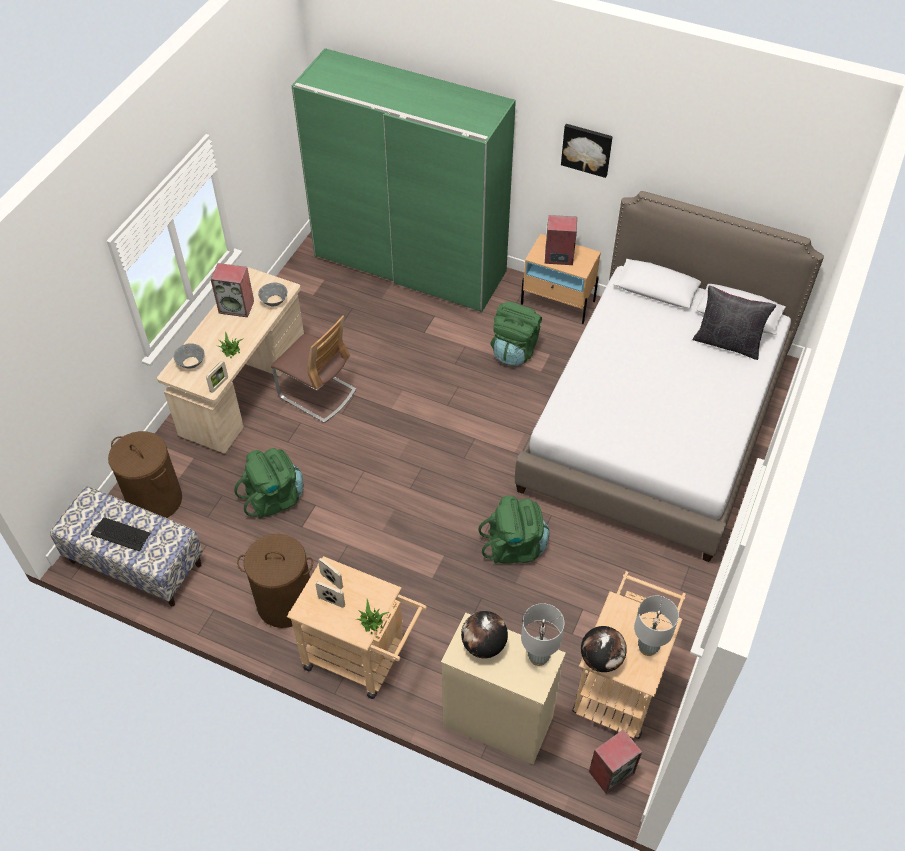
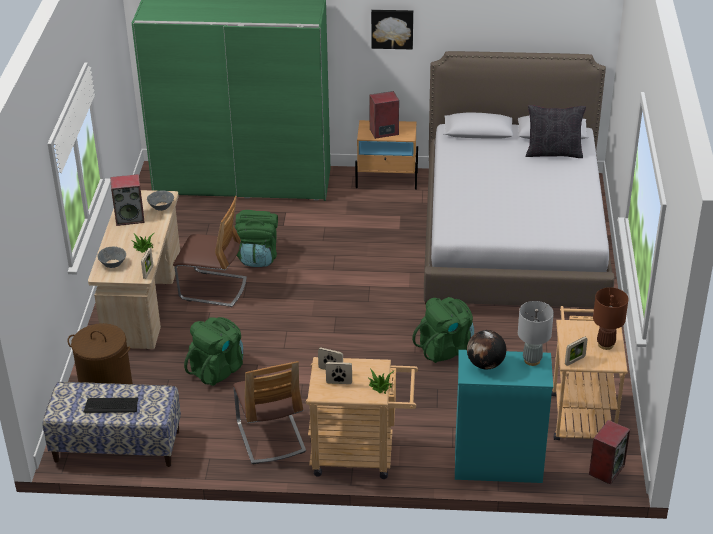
camera: 20 degrees left, 15 degrees down
(285, 603) = (271, 437): brown laundry basket -> chair
(497, 720) = (497, 464): beige dresser -> turquoise dresser
(515, 350) = (369, 219): green backpack -> green backpack (258, 257)
(601, 659) = (575, 360): globe -> picture frame
(648, 647) = (605, 344): grey table lamp -> brown table lamp

